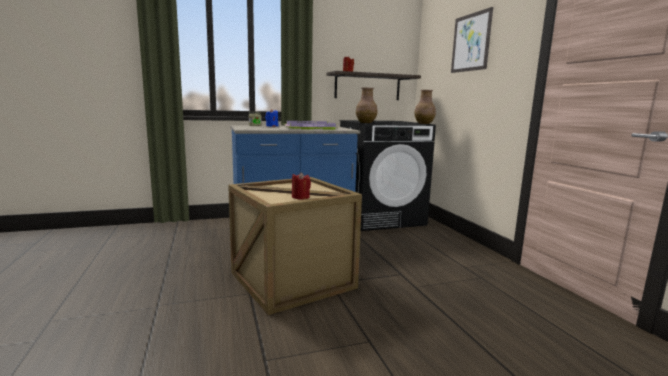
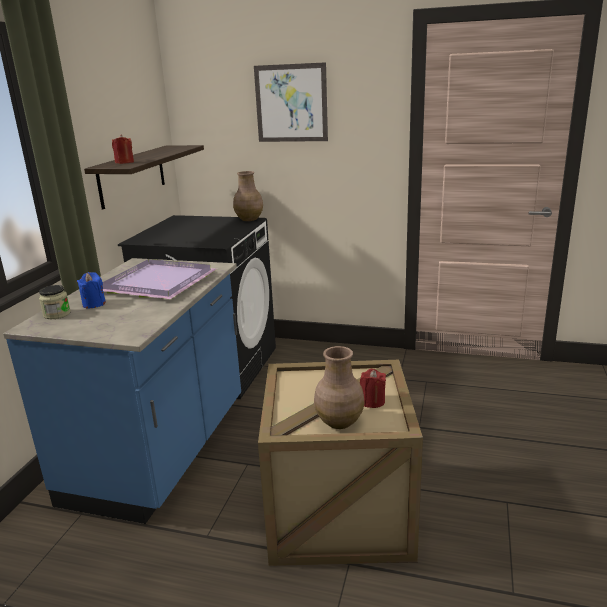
camera: 55 degrees left, 10 degrees up
(366, 122) = (205, 243): brown vase -> brown vase (338, 421)

